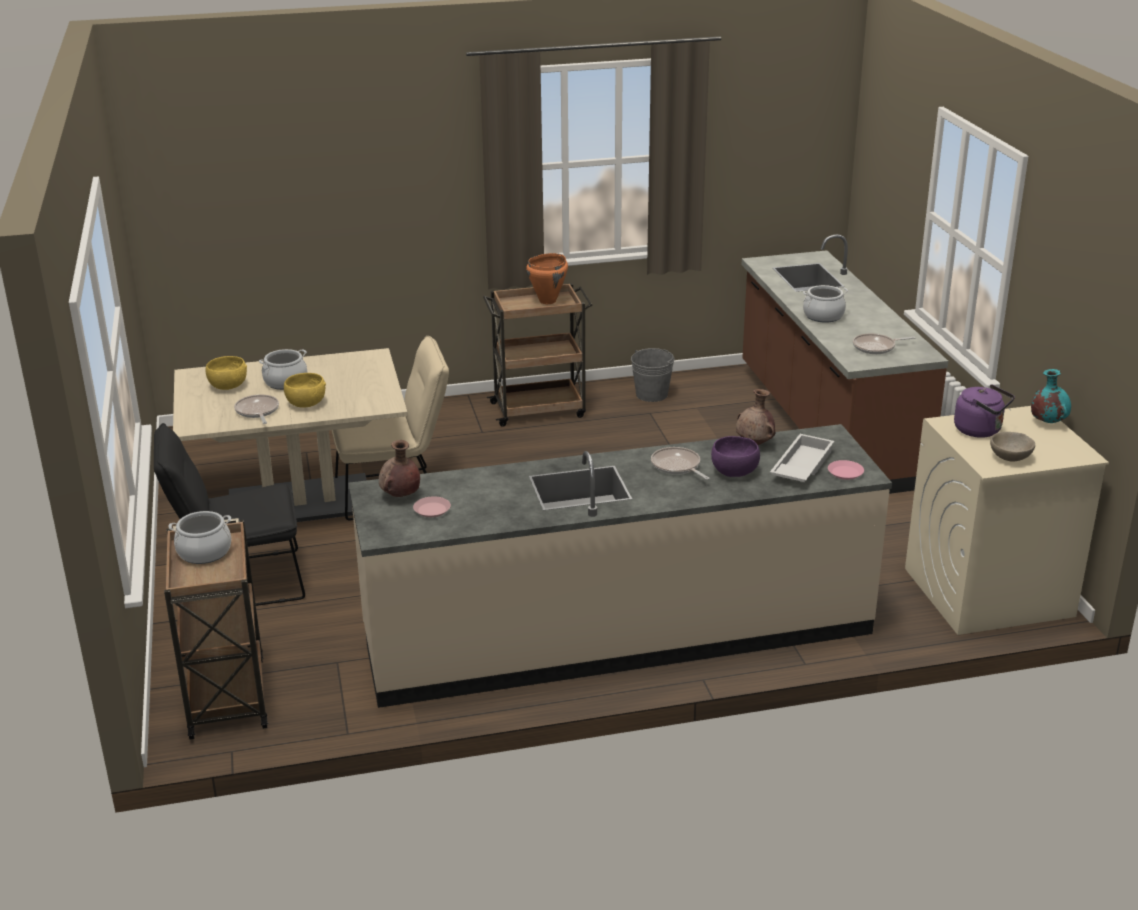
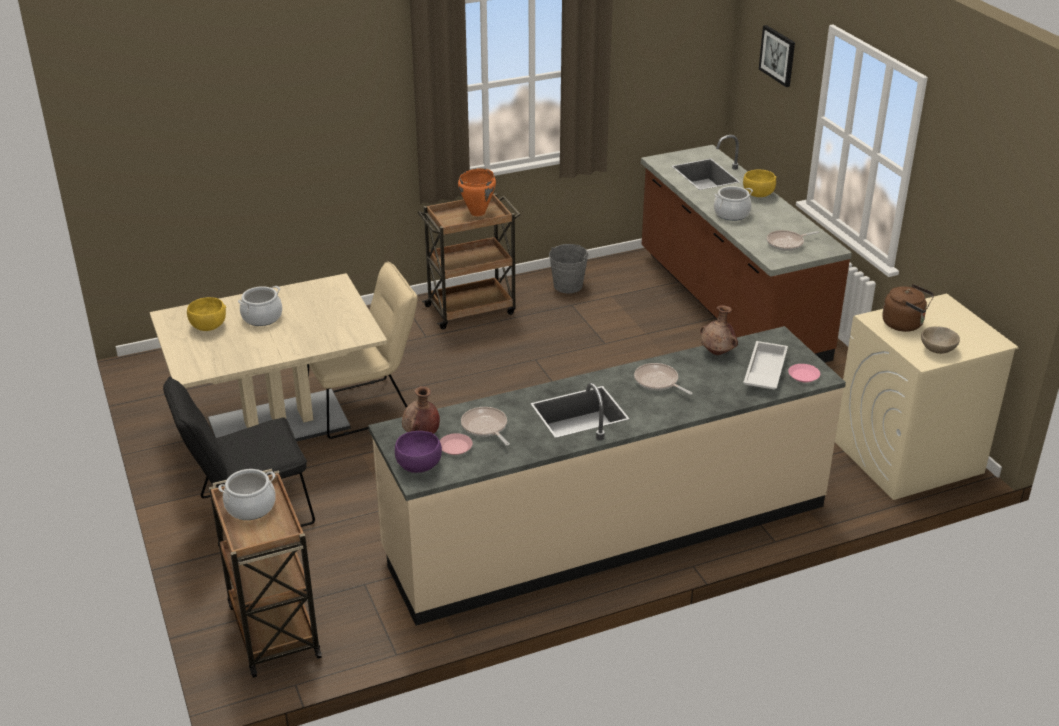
camera: 10 degrees left, 5 degrees up
(257, 411) = (246, 351): frying pan -> frying pan (485, 427)
(306, 404) = (289, 339): yellow bowl -> yellow bowl (758, 194)
(735, 471) = (709, 383): purple bowl -> purple bowl (419, 465)
(892, 147) = (778, 55): none -> picture
(980, 431) = (905, 324): purple kettle -> brown kettle
(1047, 422) = (957, 311): turquoise vase -> none

